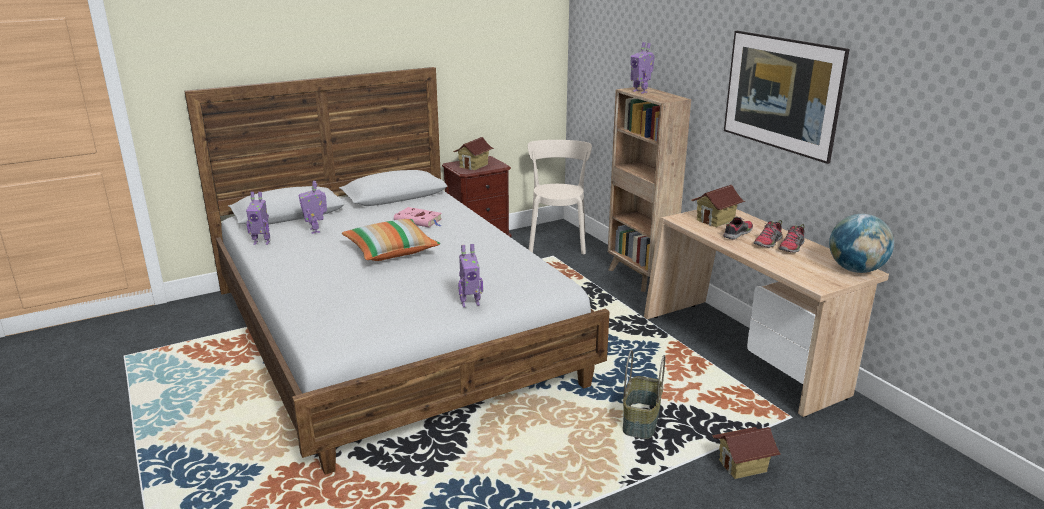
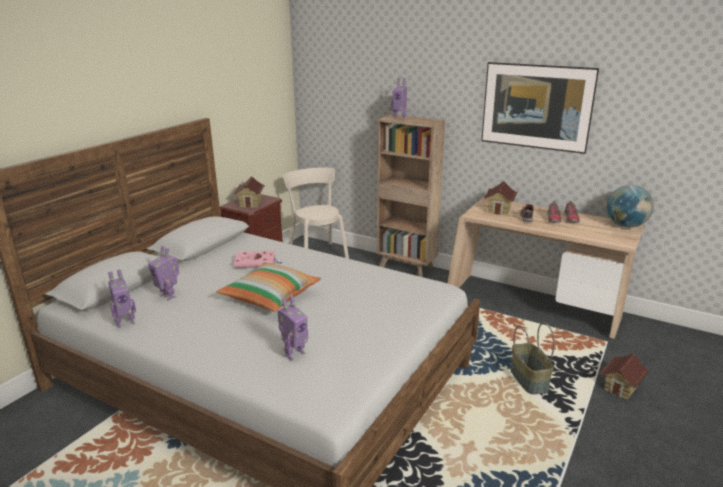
camera: 30 degrees left, 0 degrees up
(470, 303) = (400, 324): toy robot -> toy robot (294, 354)

